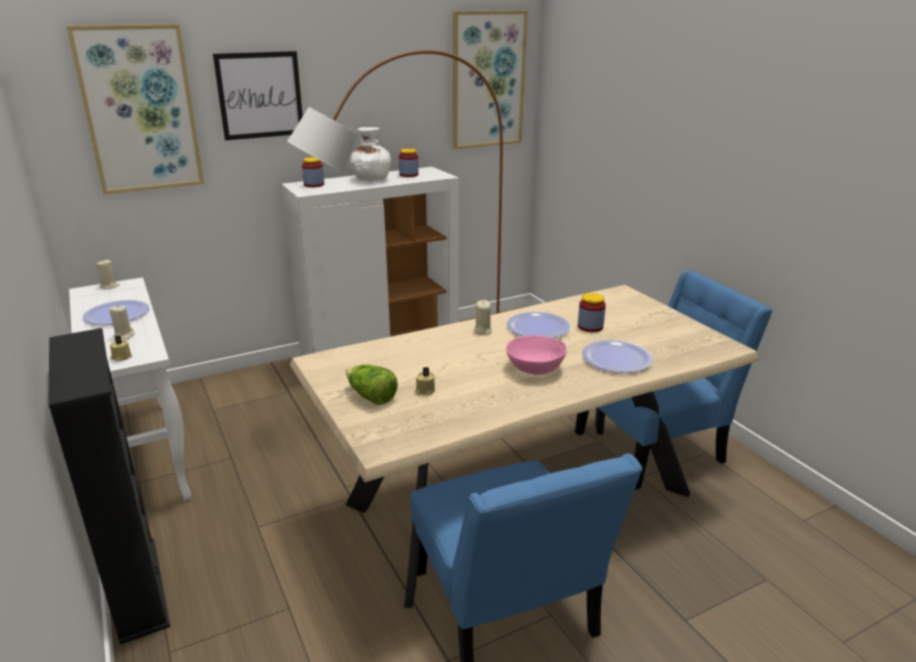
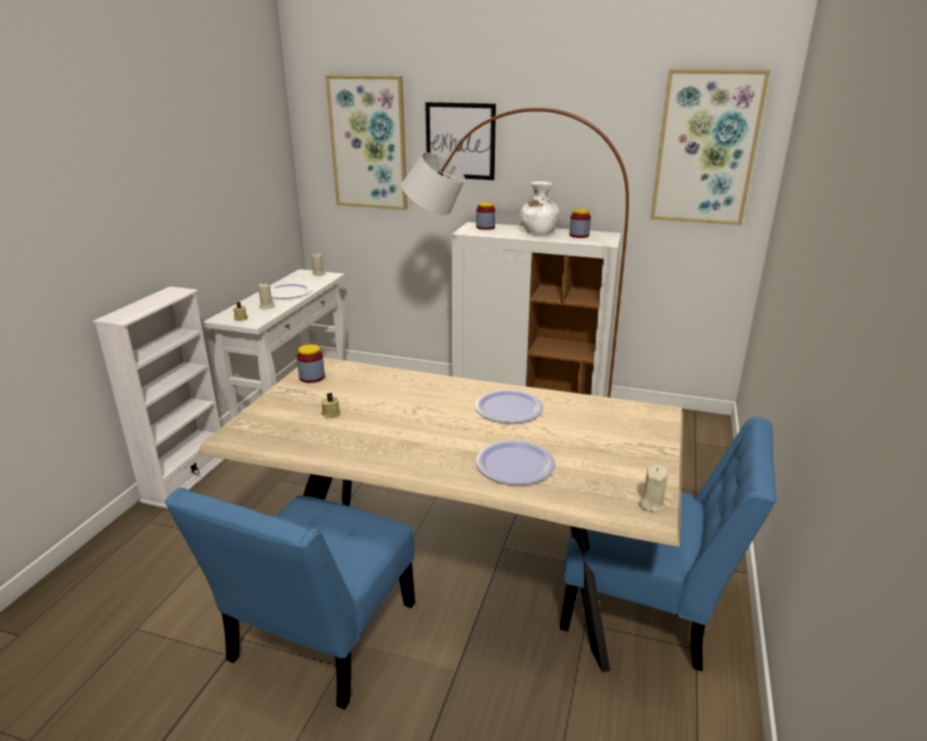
camera: 45 degrees right, 0 degrees up
(138, 588) = (186, 478): black bookcase -> white bookcase
(371, 396) = (295, 401): lettuce -> none
(482, 331) = (460, 391): beige candle -> beige candle (651, 504)
(534, 368) = (433, 437): pink bowl -> none
(590, 327) = (554, 428): jar -> jar (312, 377)

